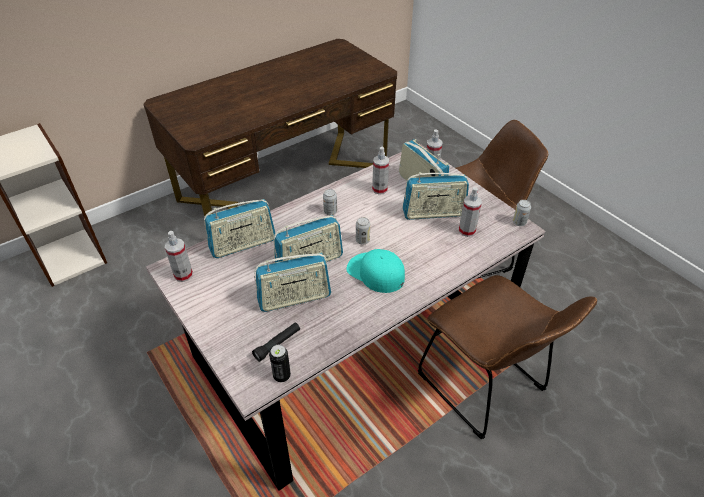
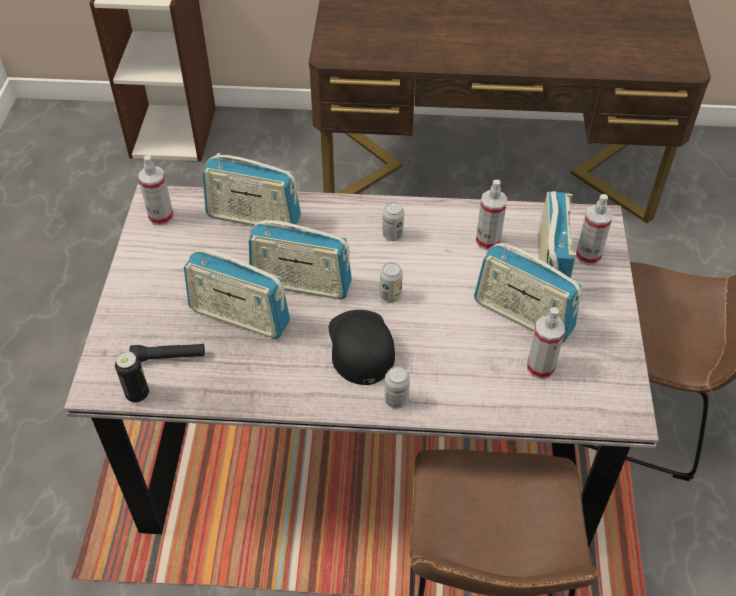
camera: 40 degrees right, 5 degrees up
(375, 273) = (360, 346): turquoise cap -> black cap
(519, 222) = (631, 403): can -> can (396, 400)

